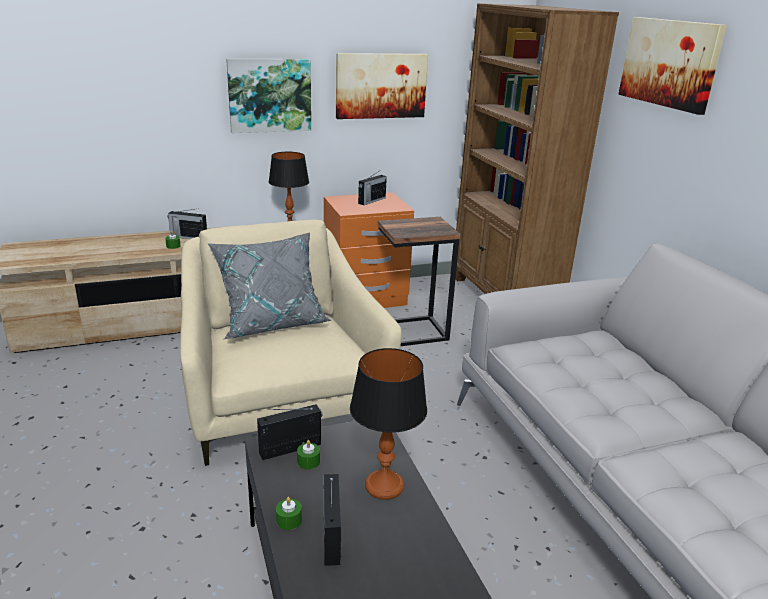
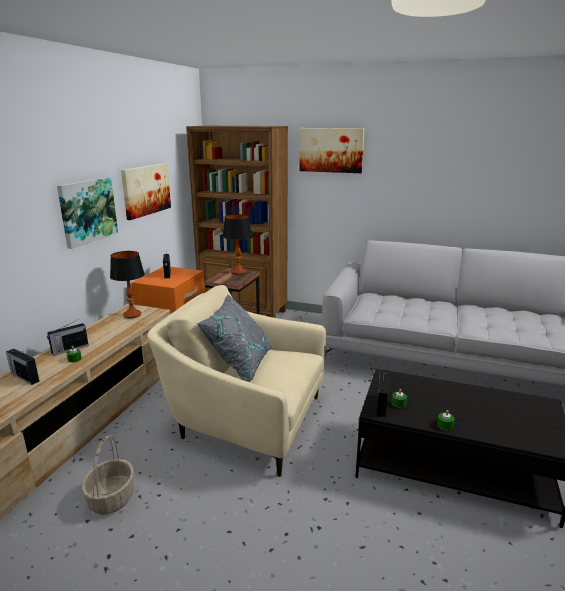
camera: 50 degrees left, 5 degrees down
(99, 383) = (111, 498): none -> basket
(331, 535) = (464, 417): radio -> radio (24, 377)
(383, 486) = (436, 390): table lamp -> table lamp (238, 272)

